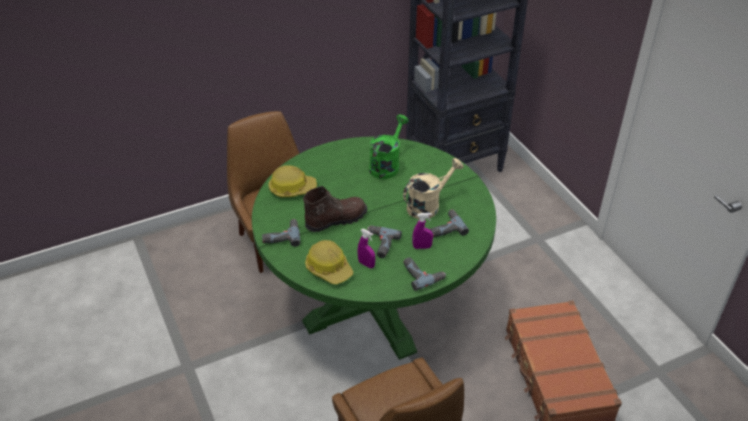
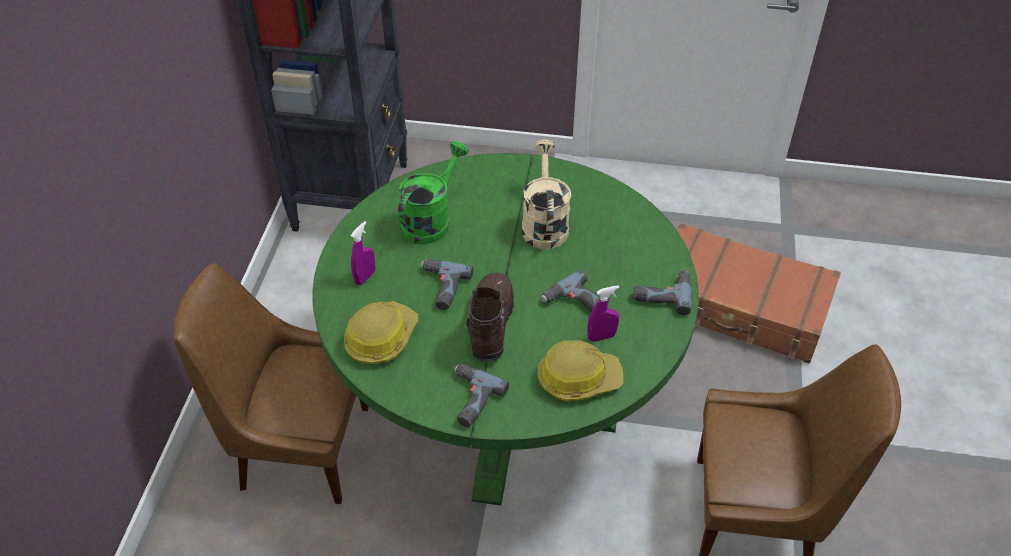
camera: 55 degrees left, 5 degrees up
(386, 165) = (431, 220): green watering can -> green watering can turned 60 degrees clockwise
(422, 247) = (614, 268): purple spray bottle -> purple spray bottle (365, 277)
(445, 228) = (597, 230): power drill -> power drill (440, 288)

